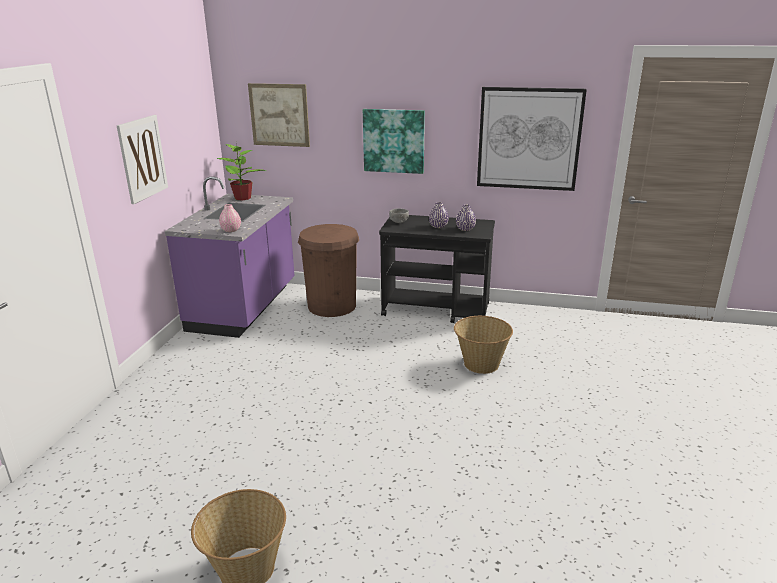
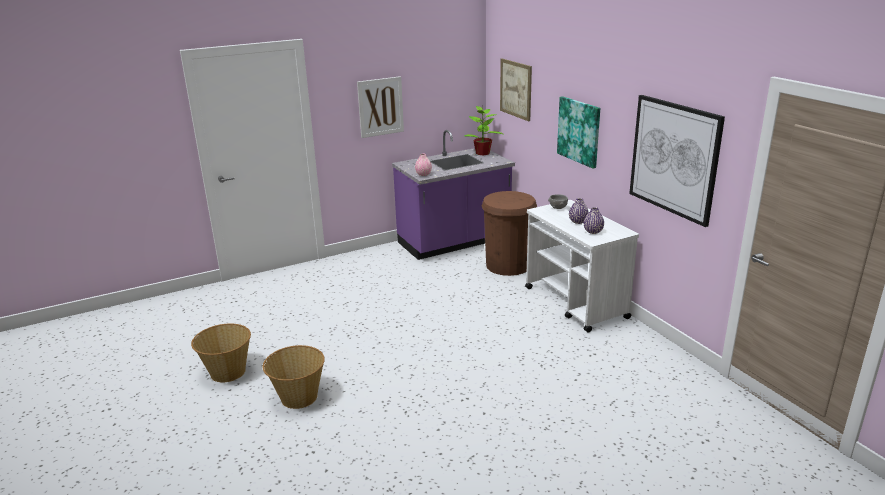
camera: 50 degrees right, 0 degrees up
(437, 310) = (576, 303): black cart -> white cart
(480, 364) = (526, 355): basket -> basket (298, 397)

